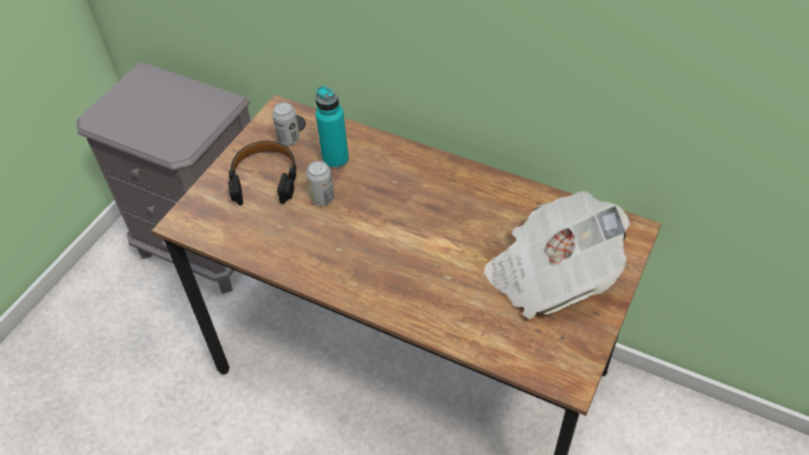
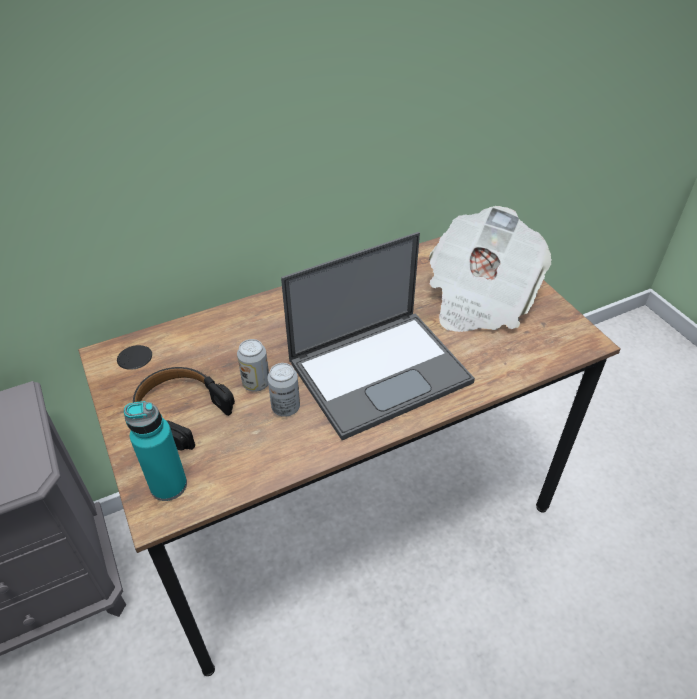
camera: 55 degrees left, 5 degrees down
(289, 139) = (152, 368): can -> can (285, 407)
(335, 159) = (219, 350): turquoise bottle -> turquoise bottle (168, 485)
(399, 259) = (381, 370): none -> laptop

